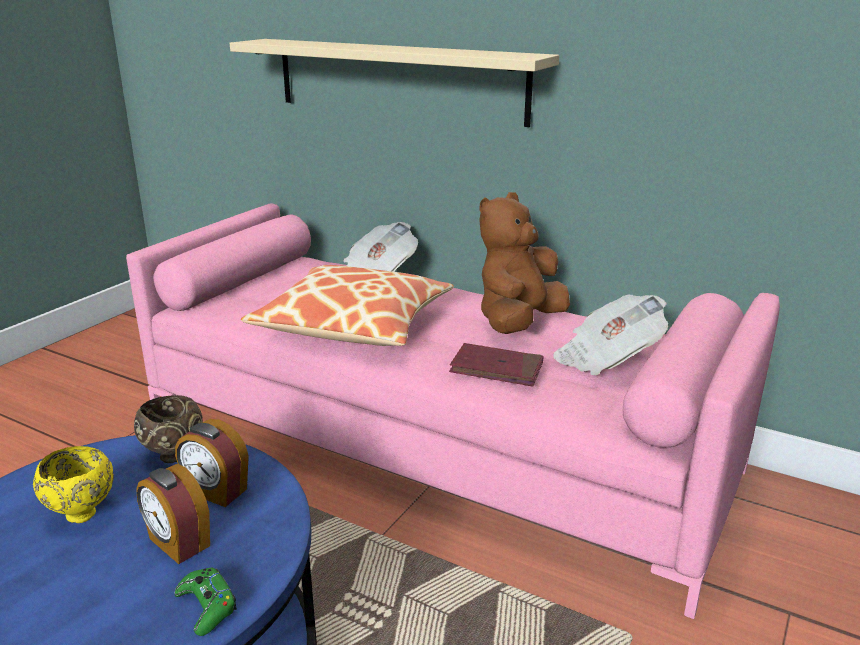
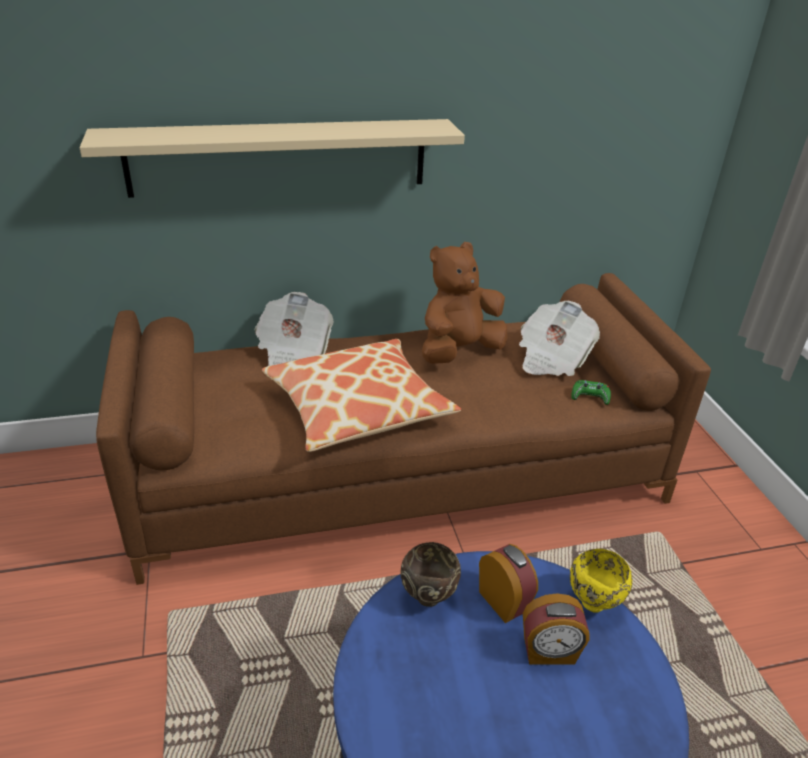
camera: 45 degrees left, 10 degrees up
(84, 514) = (456, 685): yellow bowl -> yellow bowl (593, 602)
(207, 606) = (635, 673): green game controller -> green game controller (590, 396)
(216, 492) = (504, 601): alarm clock -> alarm clock turned 105 degrees counterclockwise
(431, 440) = (400, 472): pink sofa -> brown sofa
(496, 369) = (511, 398): red book -> none
(518, 323) = (459, 351): brown plush toy -> brown plush toy turned 60 degrees clockwise

